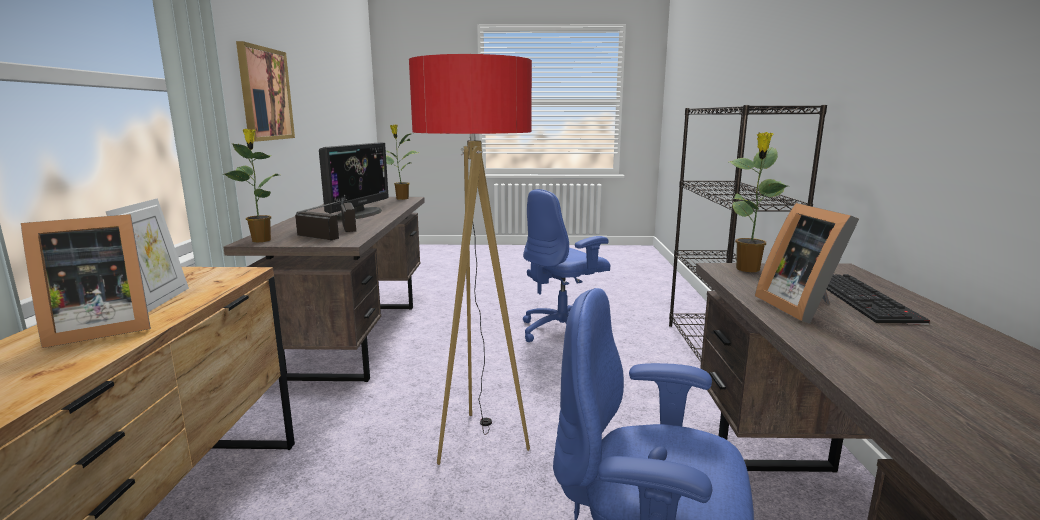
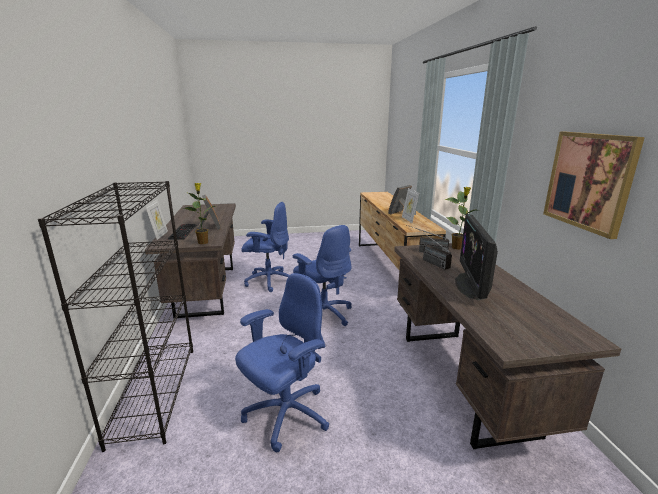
camera: 170 degrees right, 5 degrees up
(401, 198) = (516, 343): potted plant -> none
(479, 441) = (324, 314): floor lamp -> blue office chair
(904, 291) = (159, 235): none -> picture frame

